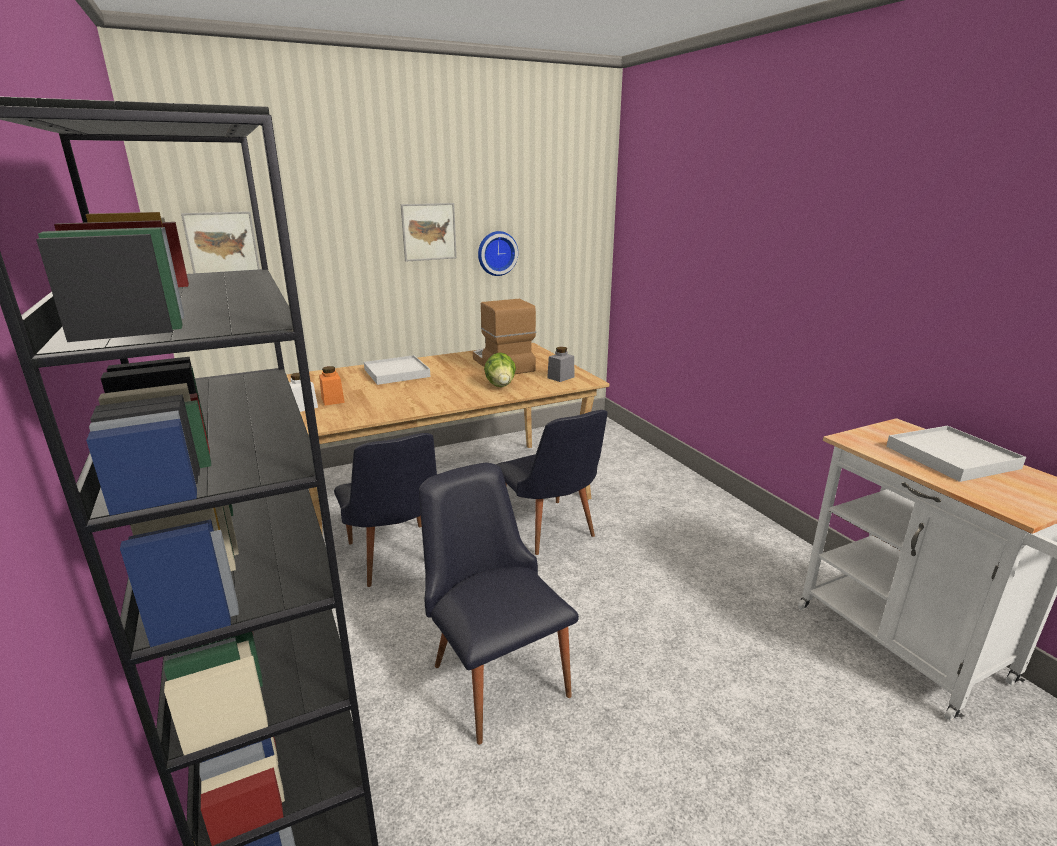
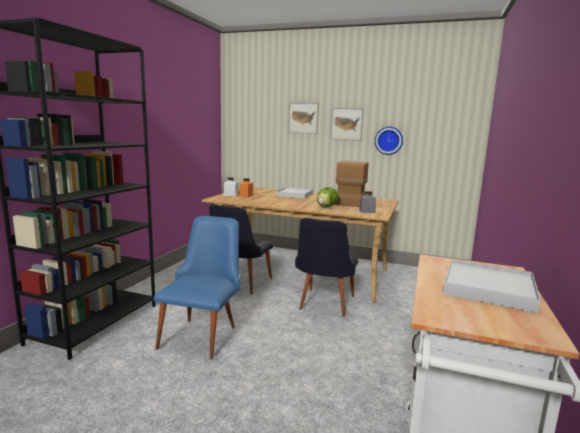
camera: 45 degrees right, 10 degrees down
(222, 244) = (247, 123): picture -> picture (303, 118)
(494, 670) = (203, 334): black chair -> blue chair

